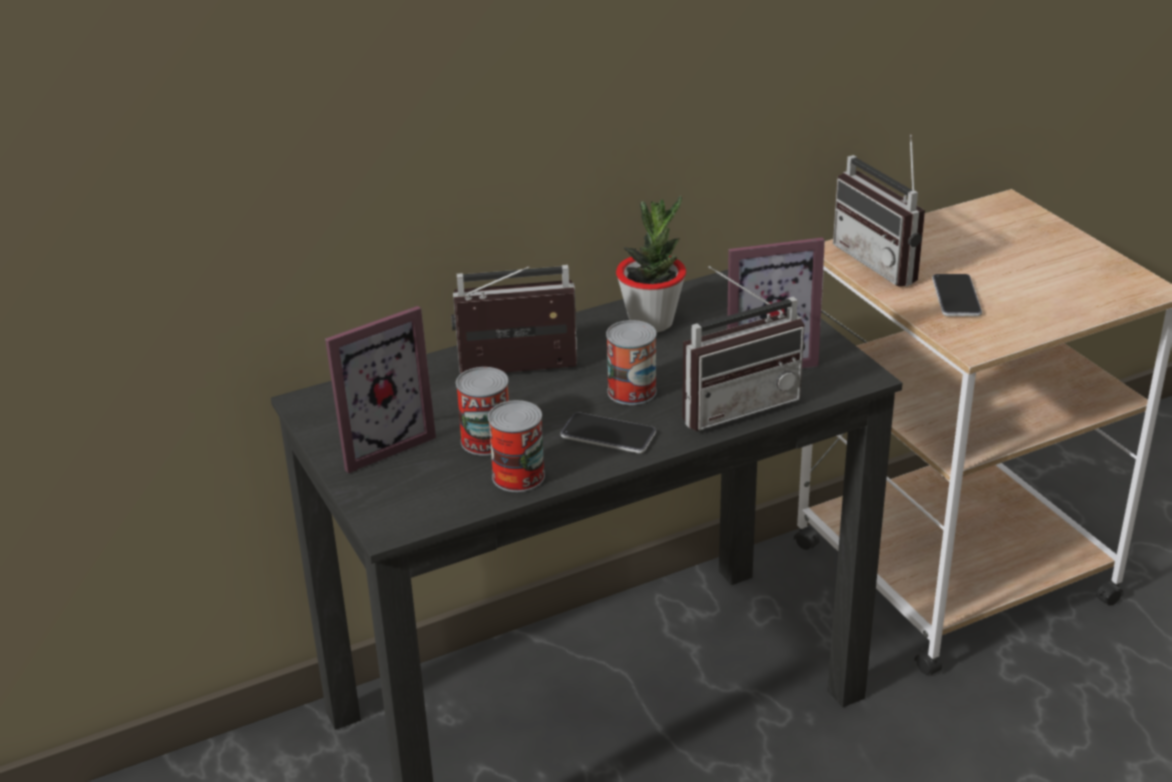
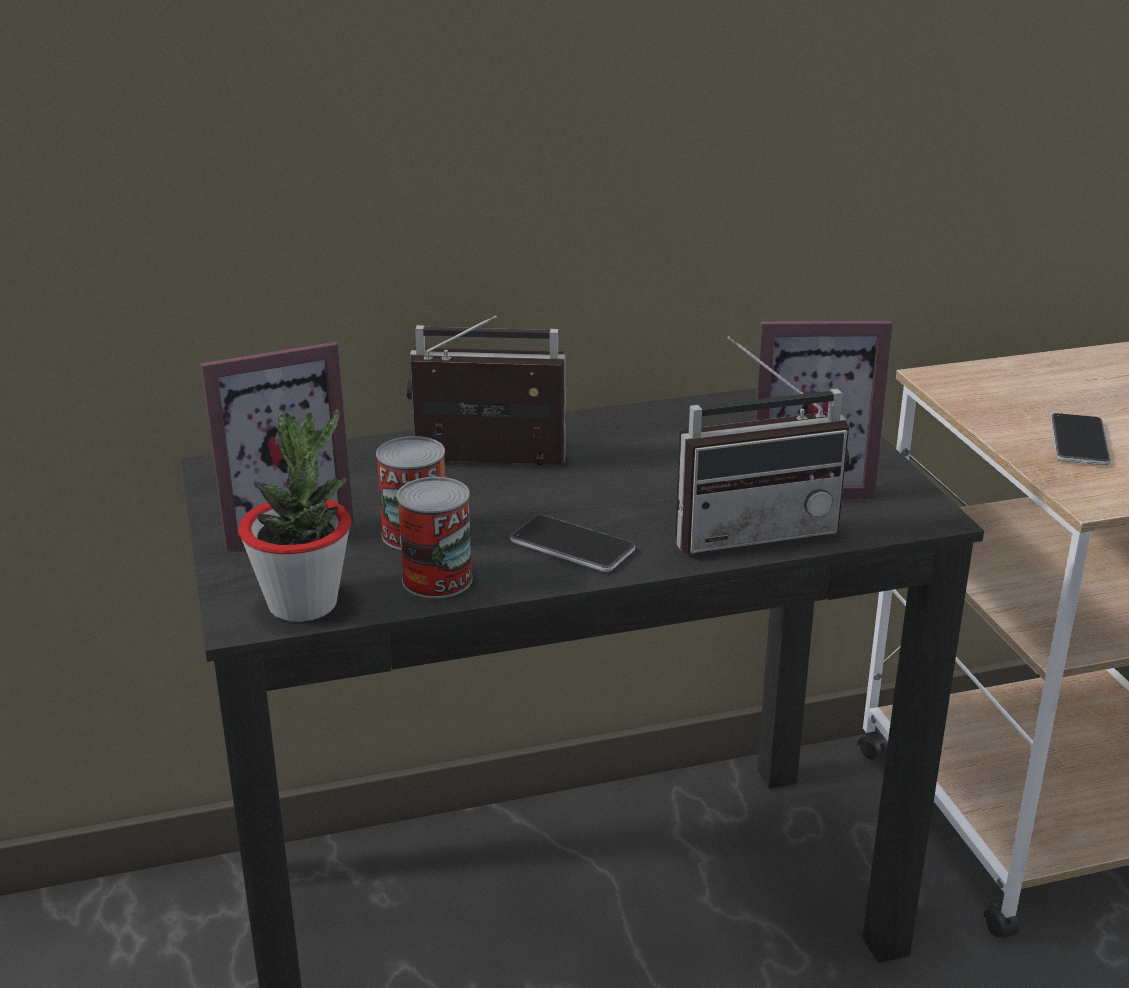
camera: 10 degrees right, 5 degrees down
(632, 391) = (621, 500): can -> none
(651, 322) = (674, 428): potted plant -> potted plant (303, 604)
(885, 262) = (993, 395): radio -> none

